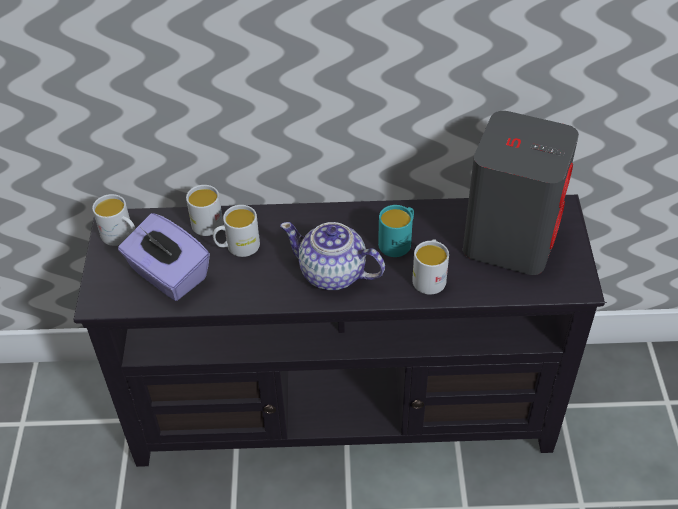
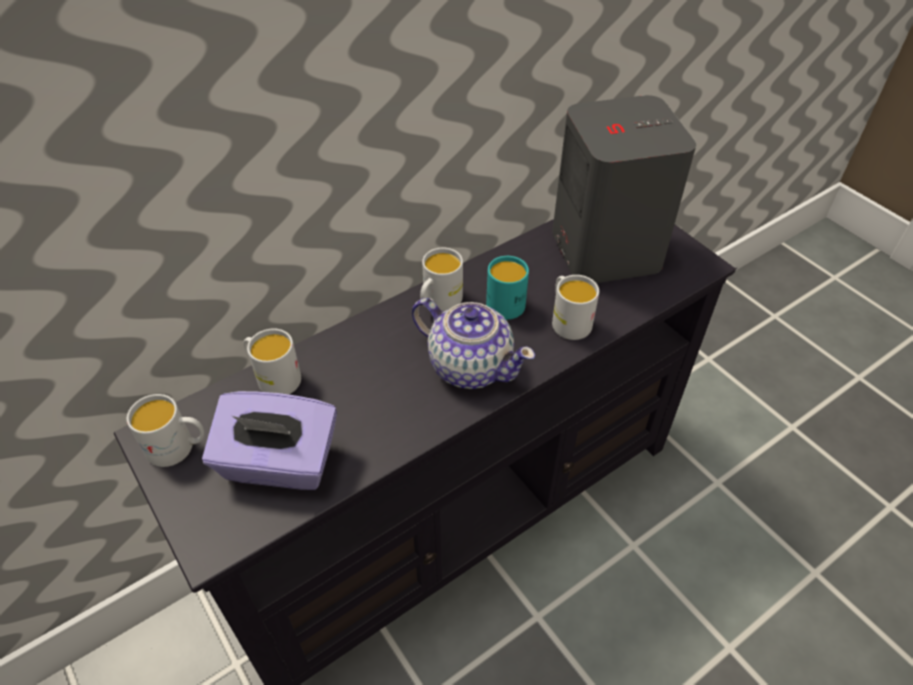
camera: 35 degrees left, 0 degrees up
(237, 247) = (337, 389): white mug -> white mug (438, 302)
(333, 274) = (470, 365): teapot -> teapot turned 135 degrees counterclockwise

